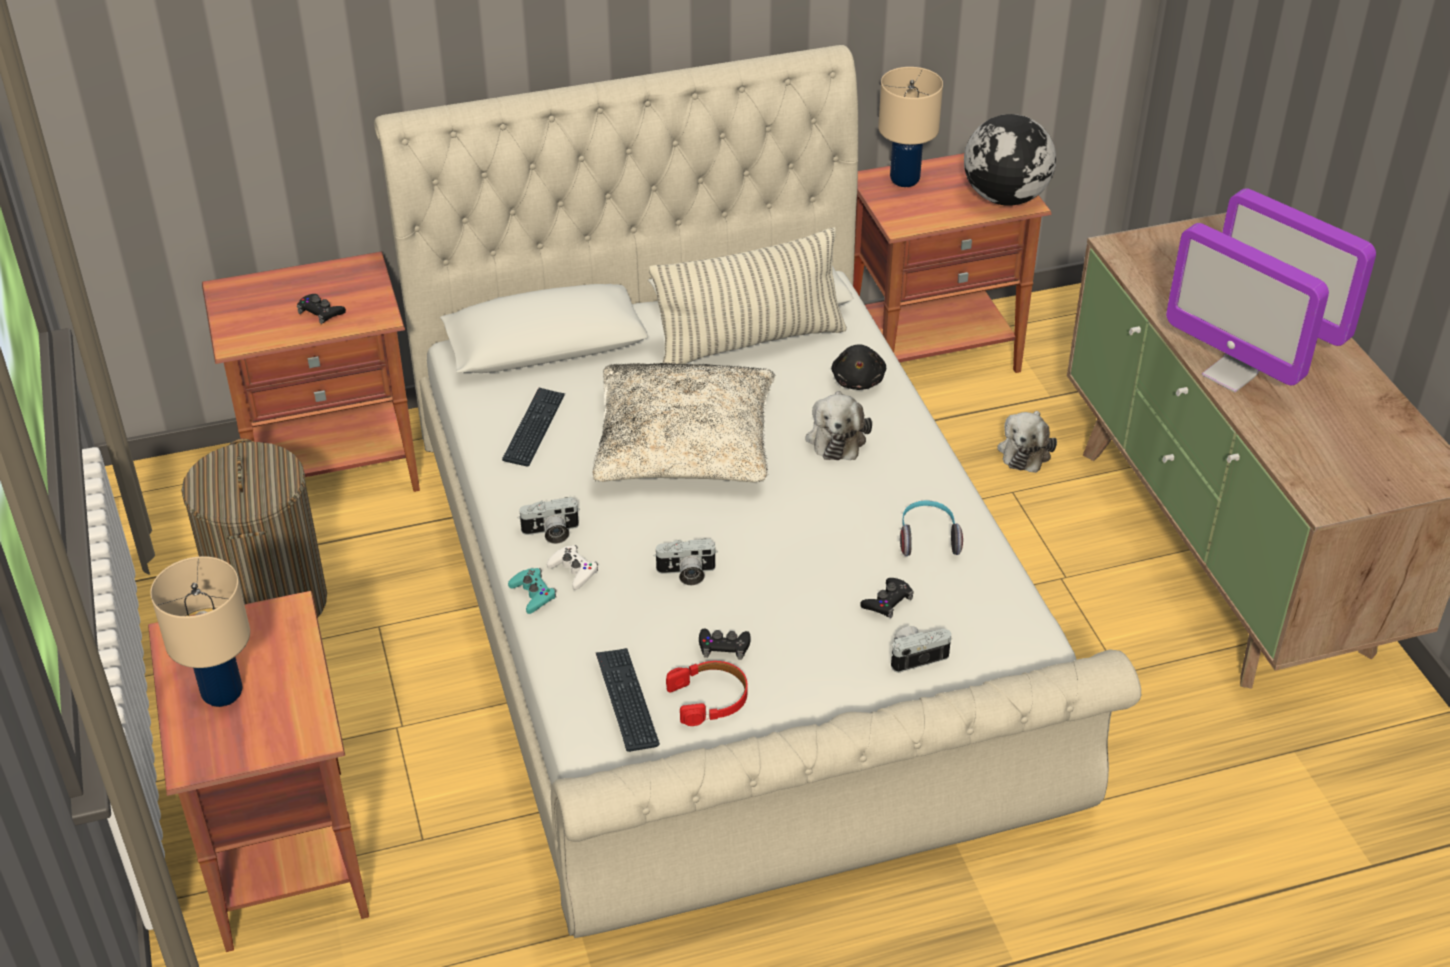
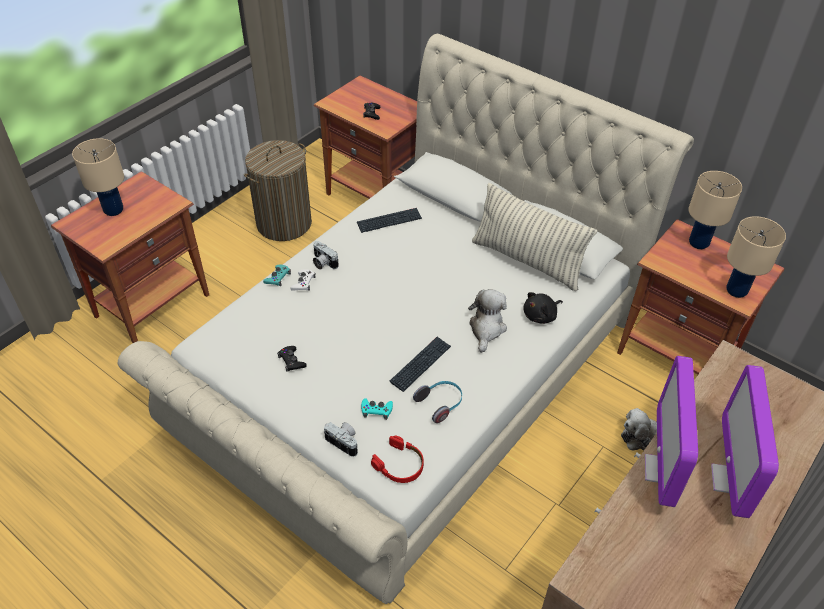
camera: 55 degrees right, 5 degrees up
(626, 700) = (229, 343): keyboard -> keyboard (420, 364)
(685, 444) = (426, 276): beige pillow -> none
(686, 573) = (331, 321): camera -> none
(709, 698) = (253, 373): red headphones -> red headphones (400, 465)
(836, 437) = (486, 329): plush toy -> plush toy turned 135 degrees clockwise
(887, 602) = (376, 410): black game controller -> turquoise game controller
(1005, 198) = (735, 292): globe -> beige table lamp

